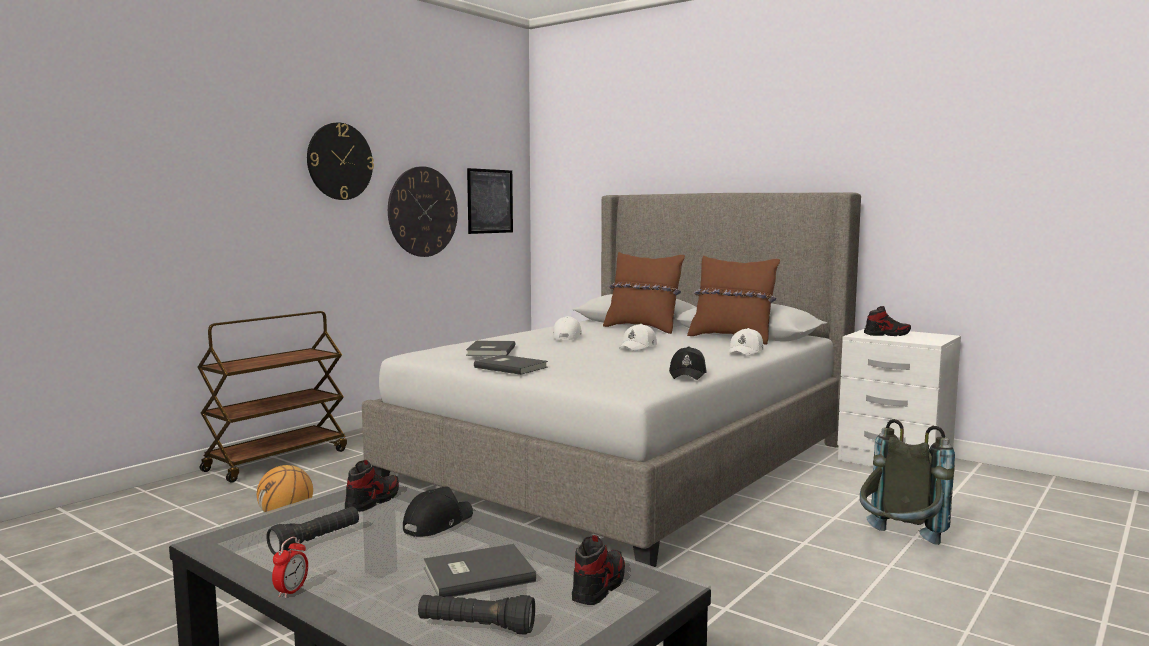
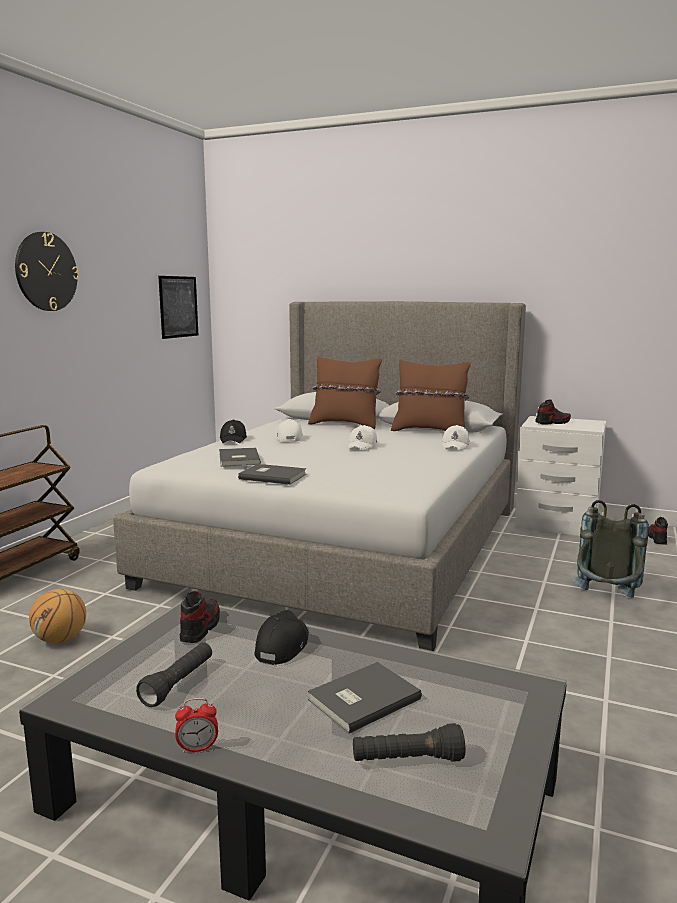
camera: 15 degrees left, 5 degrees up
(291, 591) = (197, 748): alarm clock -> alarm clock turned 75 degrees clockwise
(423, 212) = (123, 319): wall clock -> none
(598, 586) = (478, 696): shoe -> shoe (657, 539)
(688, 374) = (434, 473): black cap -> black cap (233, 439)

